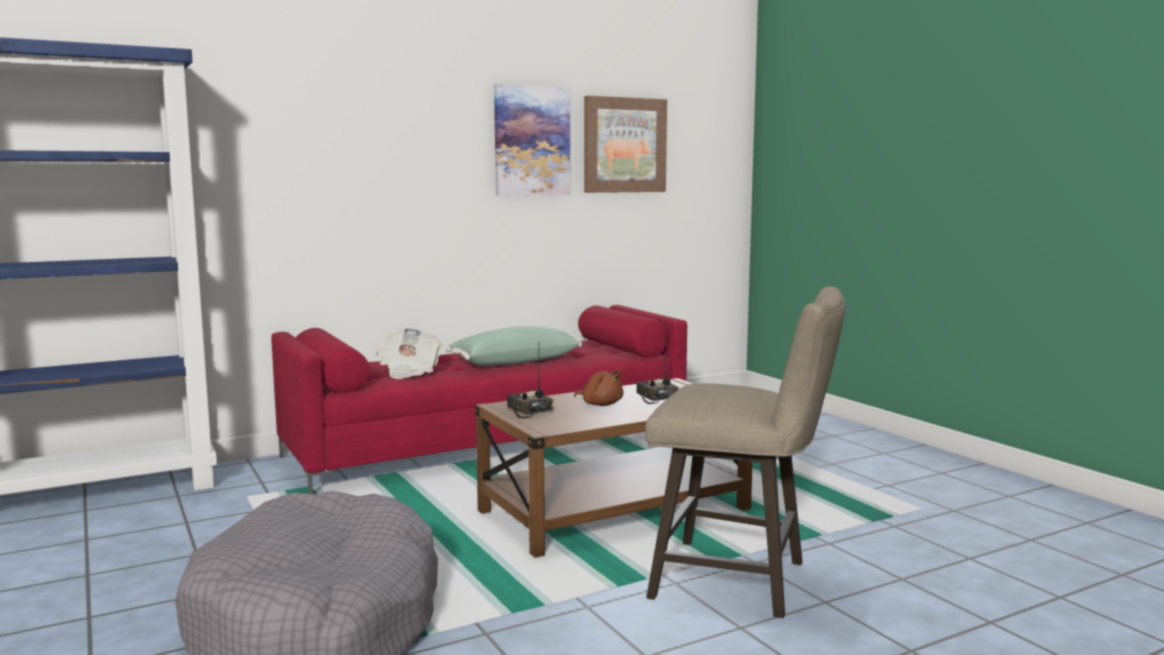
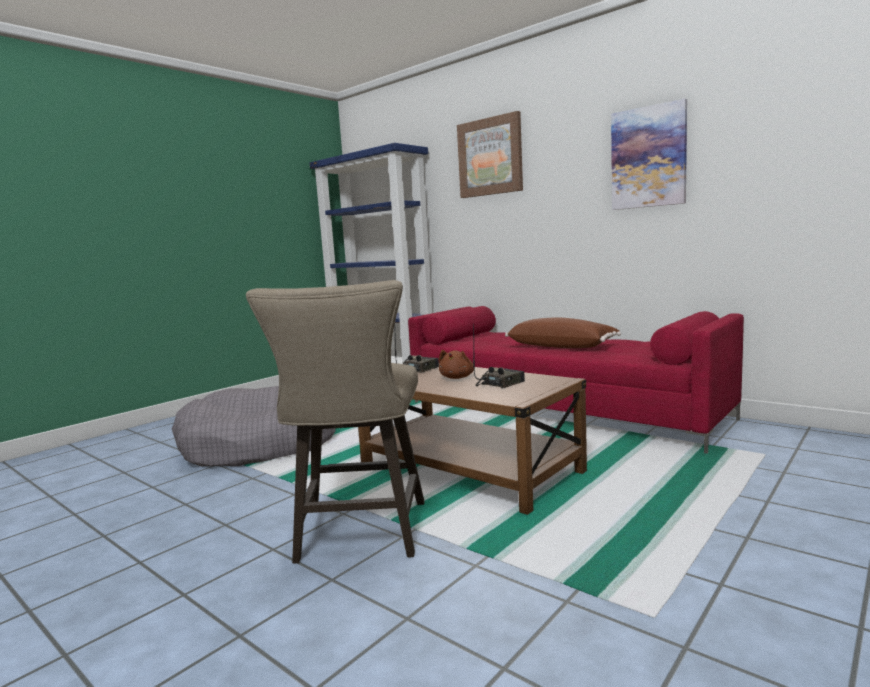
camera: 70 degrees right, 0 degrees up
(409, 371) = (491, 340): newspaper -> none
(514, 362) = (562, 346): green pillow -> brown pillow
(624, 145) = (758, 143): picture -> picture (490, 157)

